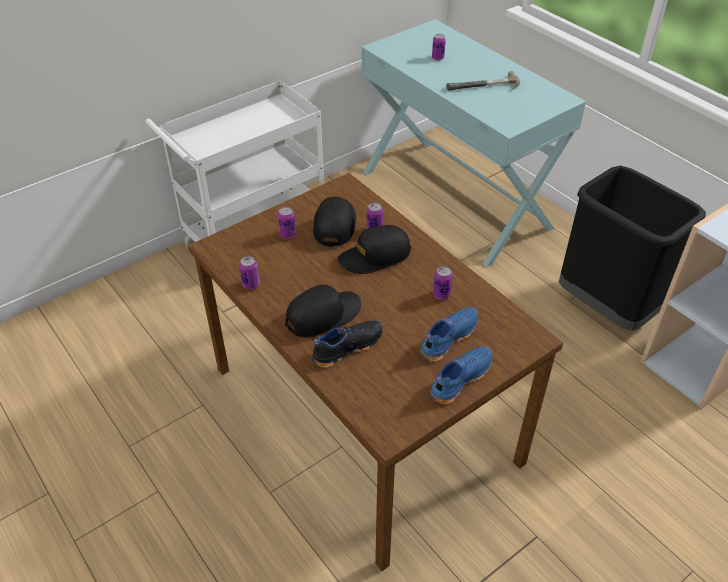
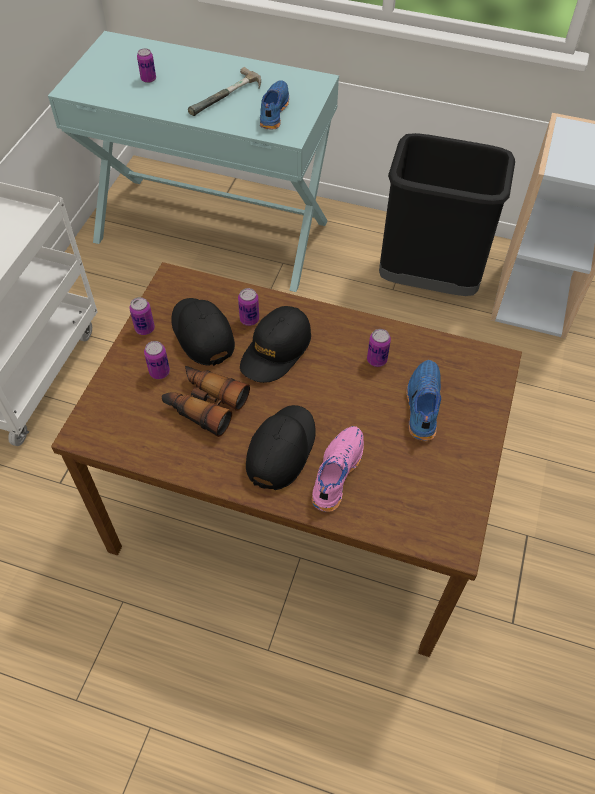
camera: 35 degrees left, 10 degrees up
(251, 285) = (171, 456): can -> can (145, 328)
(298, 266) = (204, 404): none -> binoculars
(346, 347) = (335, 472): black shoe -> pink shoe
(459, 379) = (468, 443): blue shoe -> blue shoe (273, 111)

